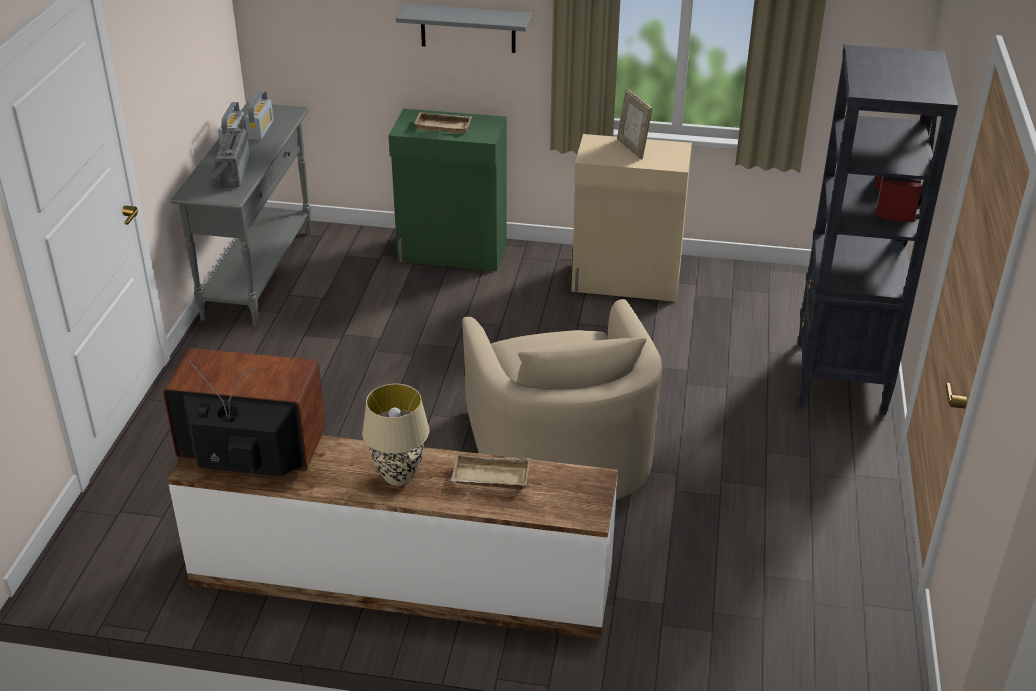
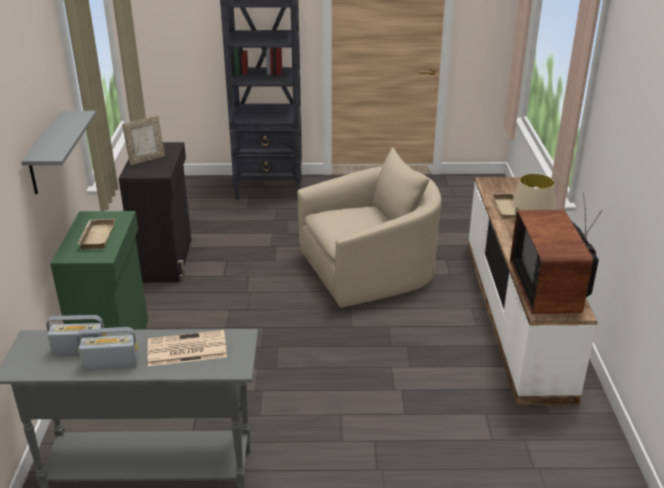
camera: 100 degrees left, 5 degrees down
(231, 172) = (186, 349): radio -> newspaper
(626, 282) = (166, 260): beige cabinet -> black cabinet

